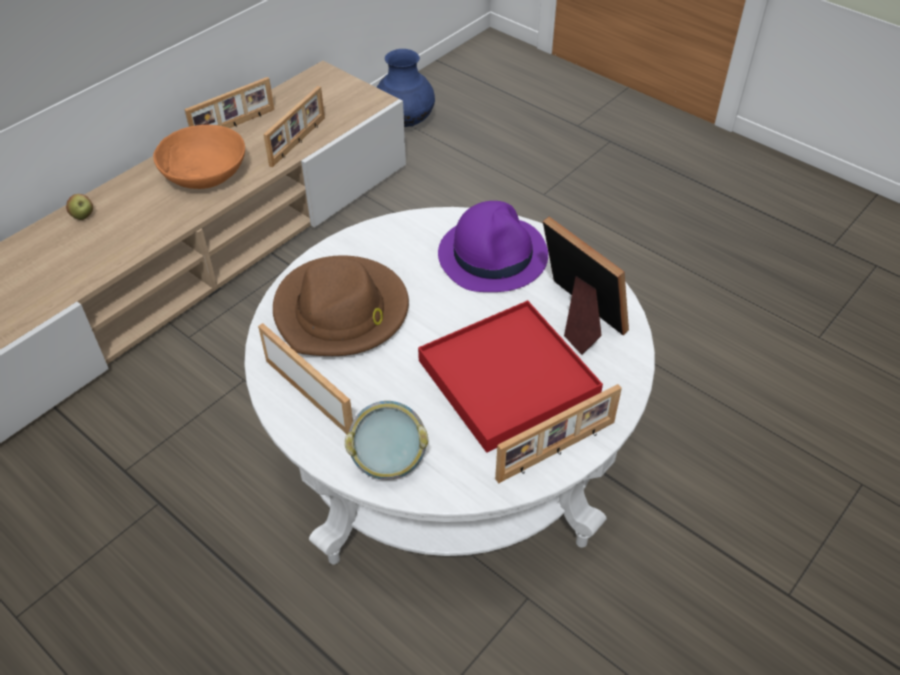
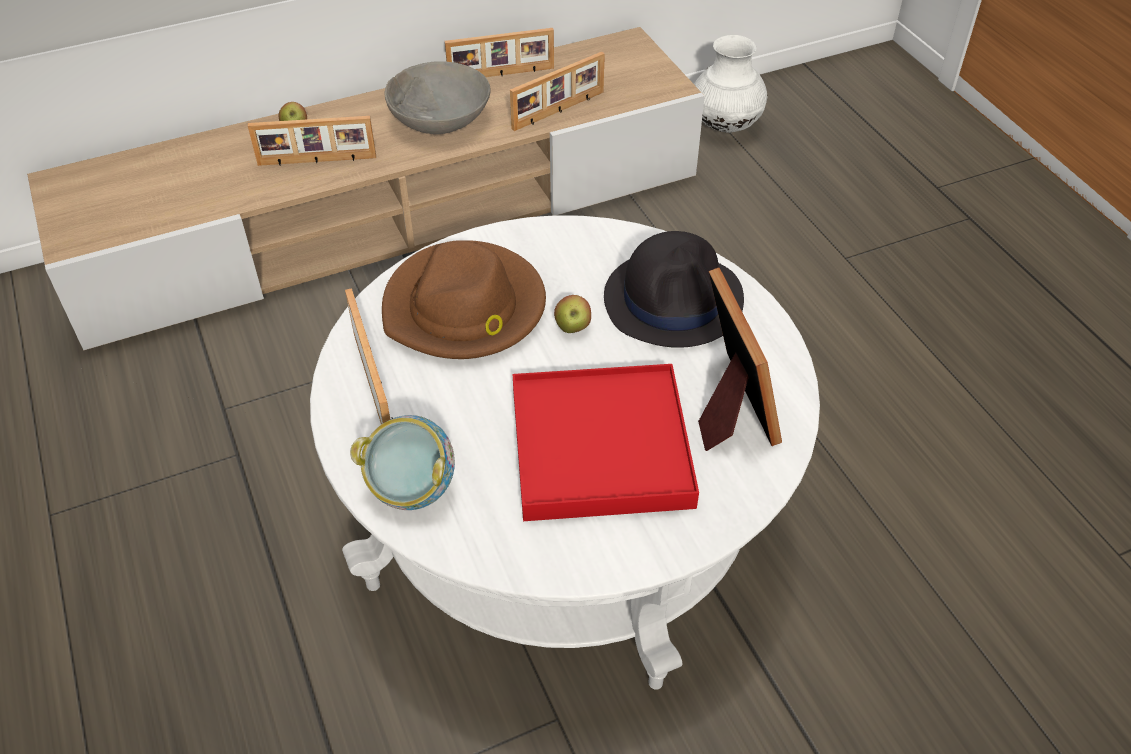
camera: 25 degrees right, 0 degrees up
(205, 174) = (439, 119): orange bowl -> grey bowl
(405, 122) = (725, 126): blue vase -> white vase
(433, 299) = (572, 327): none -> apple
(493, 255) = (674, 299): purple hat -> black hat
(557, 451) = (605, 552): picture frame -> picture frame (317, 161)

